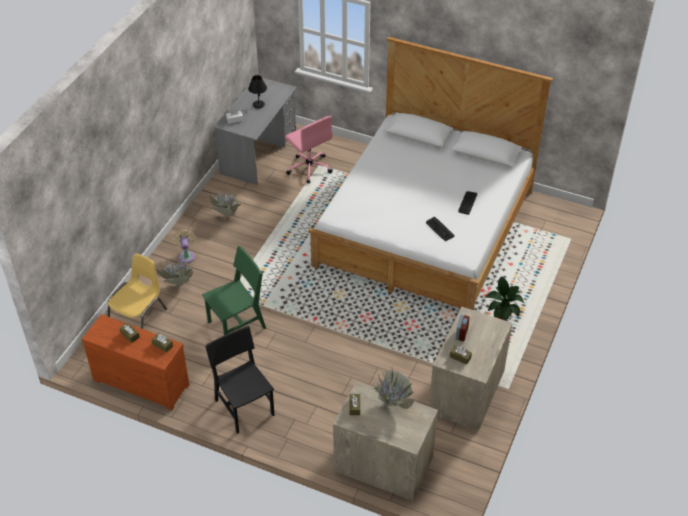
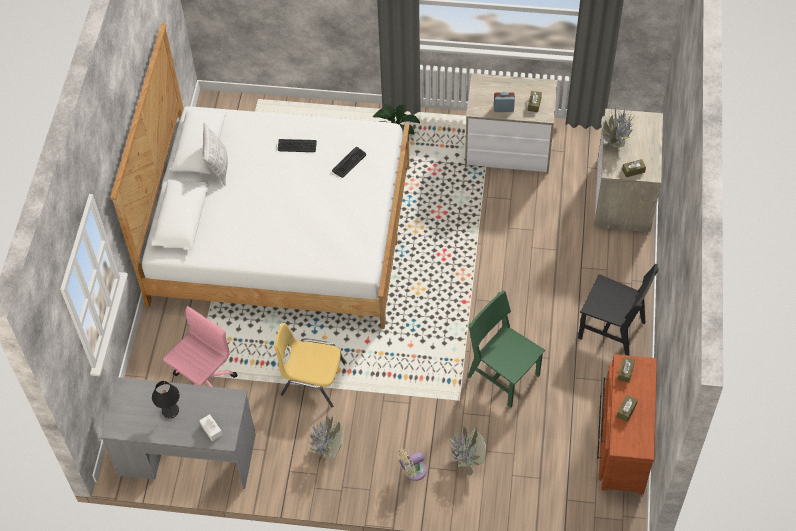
camera: 105 degrees left, 10 degrees up
(139, 315) = (530, 486): yellow chair -> yellow chair (312, 379)
(244, 407) = (611, 330): black chair -> black chair turned 105 degrees counterclockwise
(461, 158) = (218, 167): none -> pillow

